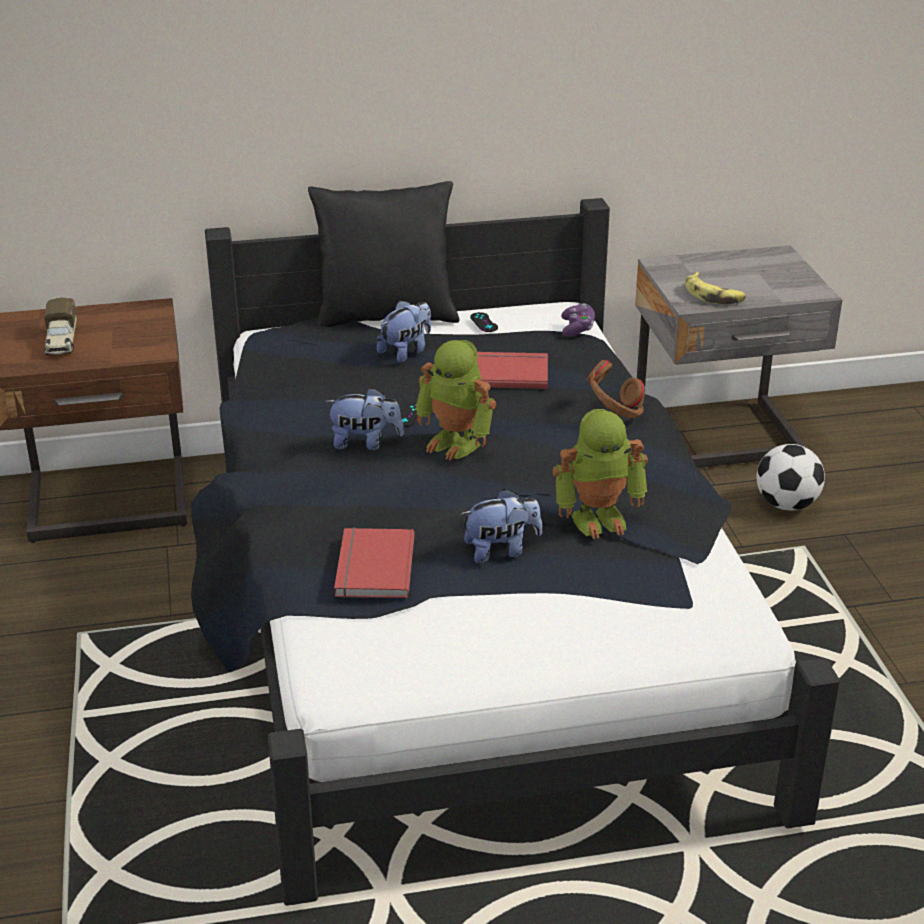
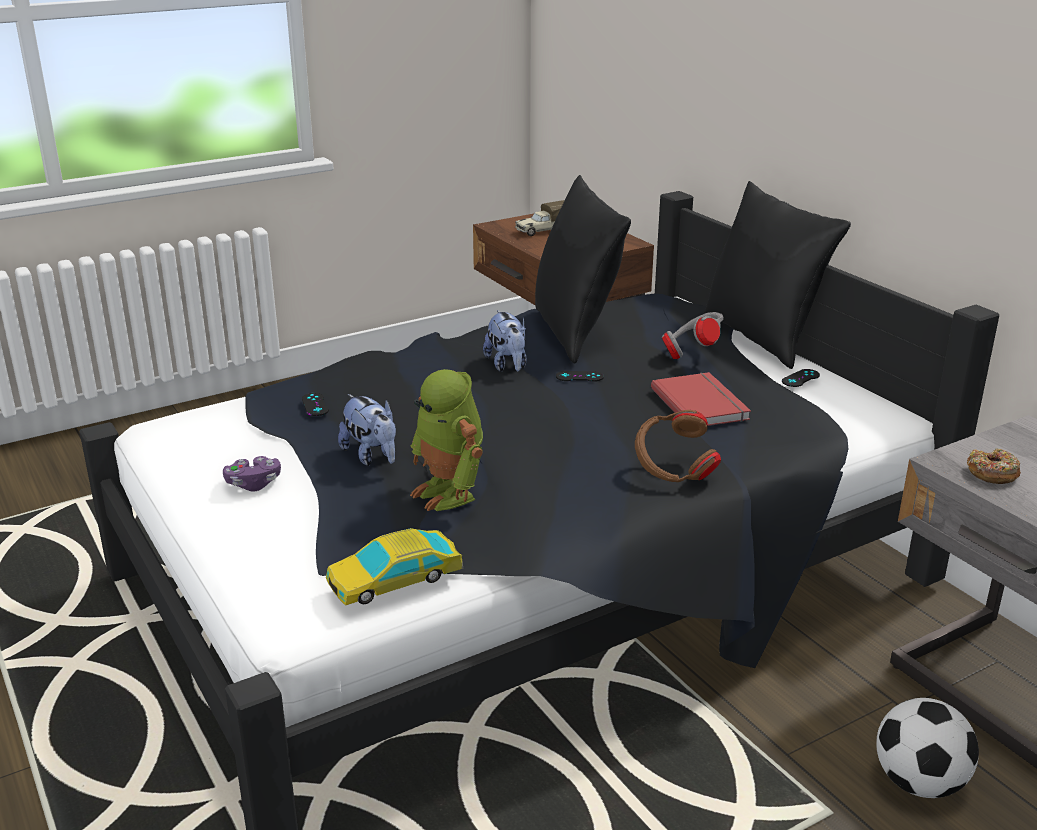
camera: 70 degrees right, 5 degrees down
(311, 395) = (575, 333): none -> black pillow
(371, 567) = (315, 404): red book -> black game controller
(406, 351) = (692, 353): plush toy -> grey headphones
(456, 443) = (534, 400): toy robot -> none
(577, 329) = (847, 426): purple game controller -> purple game controller (254, 484)
(713, 295) = (992, 473): banana -> donut
(718, 568) = (395, 578): none -> toy car

